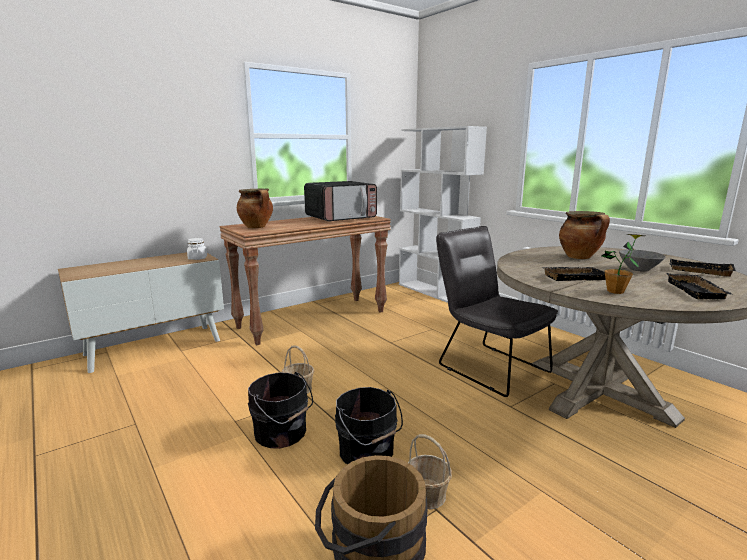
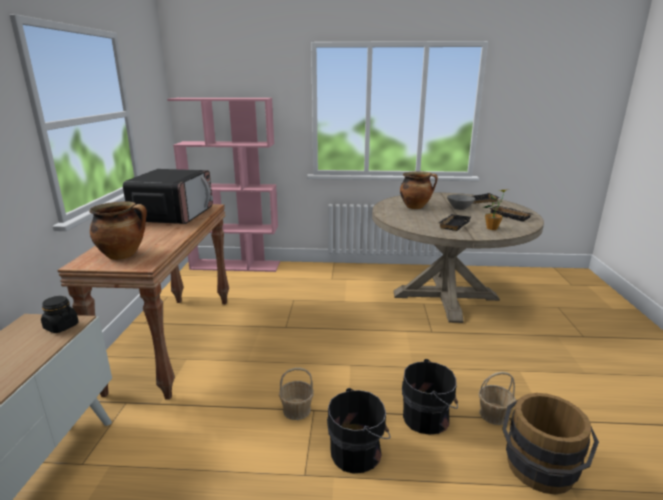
camera: 50 degrees left, 5 degrees up
(197, 258) = (61, 326): white jar -> black jar
(435, 292) = (236, 265): white bookcase -> pink bookcase
(487, 366) = (376, 311): grey chair -> none

